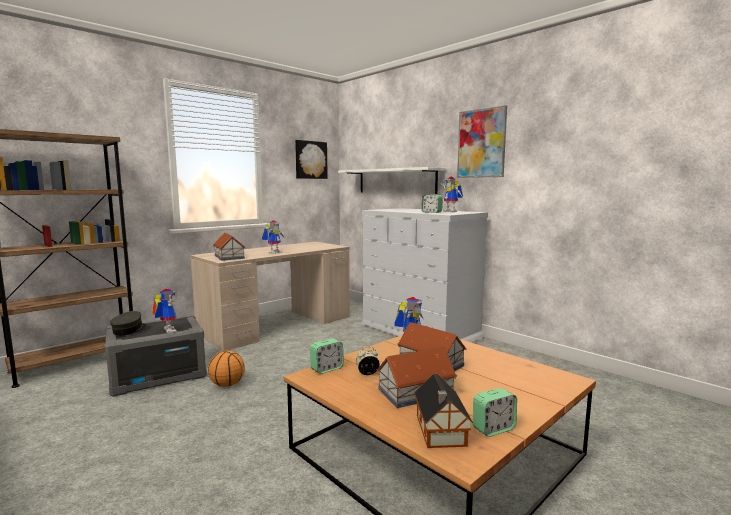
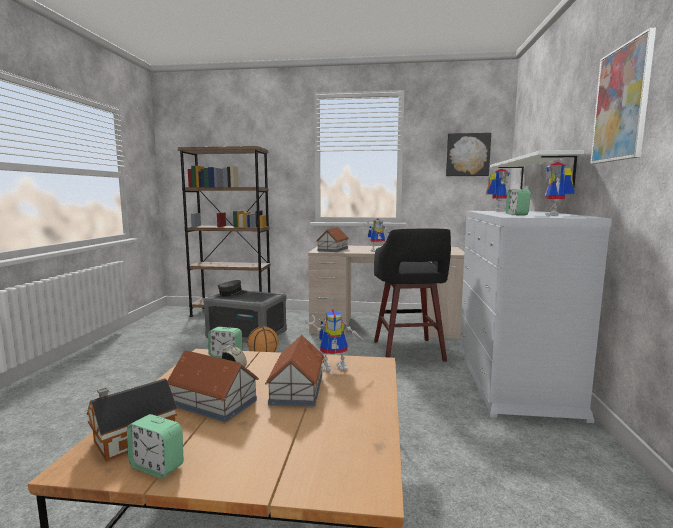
camera: 50 degrees right, 0 degrees up
(166, 330) = (245, 299): toy robot -> toy robot (496, 211)
(334, 337) = (408, 352): none -> black stool

